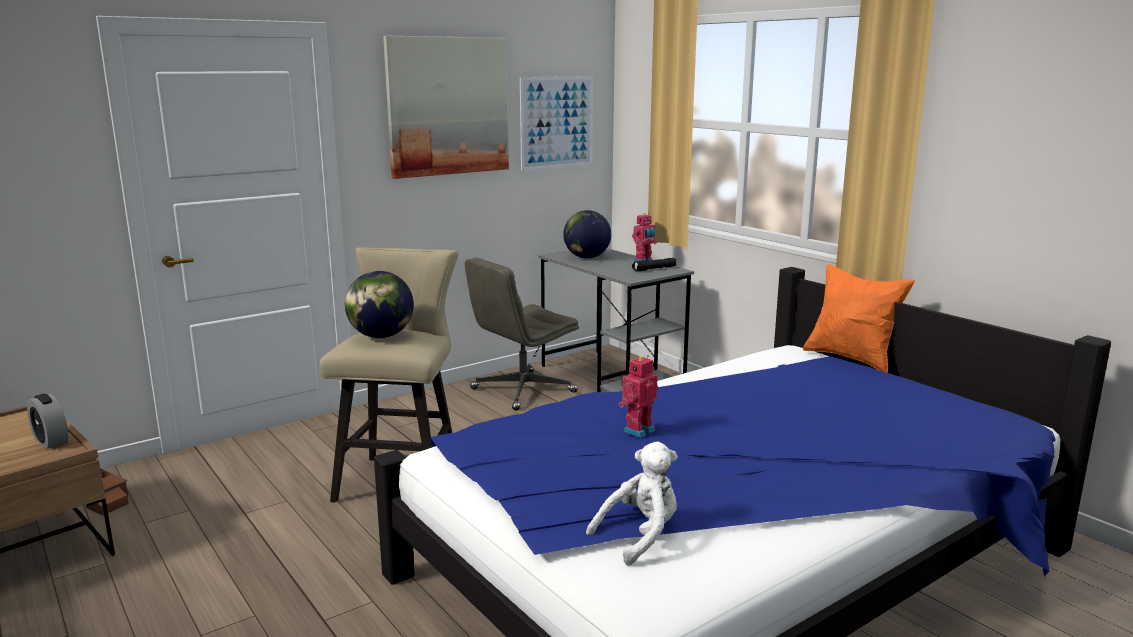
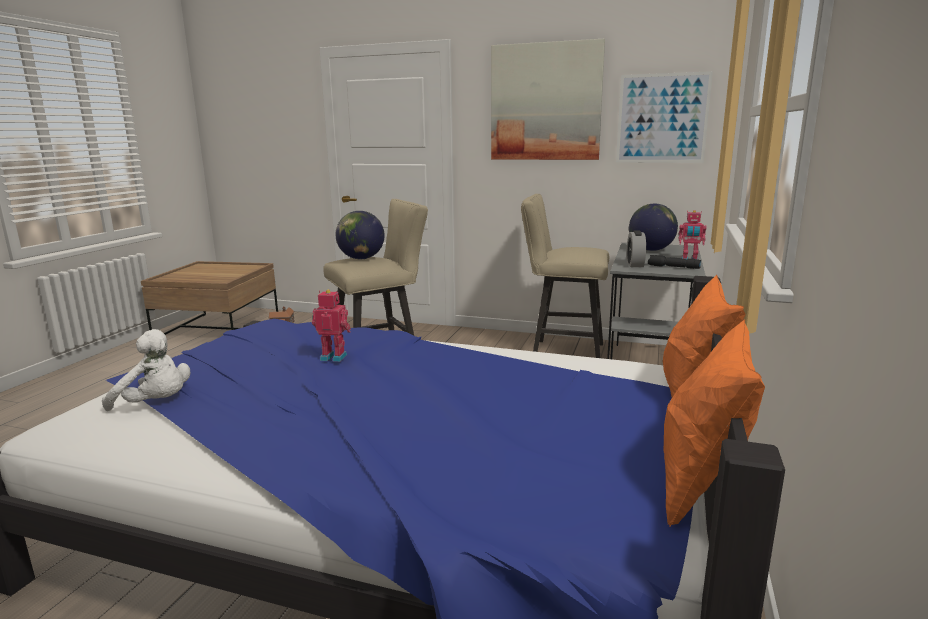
camera: 55 degrees right, 0 degrees up
(51, 441) = (232, 277): alarm clock -> alarm clock (635, 264)
(522, 391) = (561, 353): grey office chair -> beige stool
(970, 393) = (701, 485): none -> orange pillow

